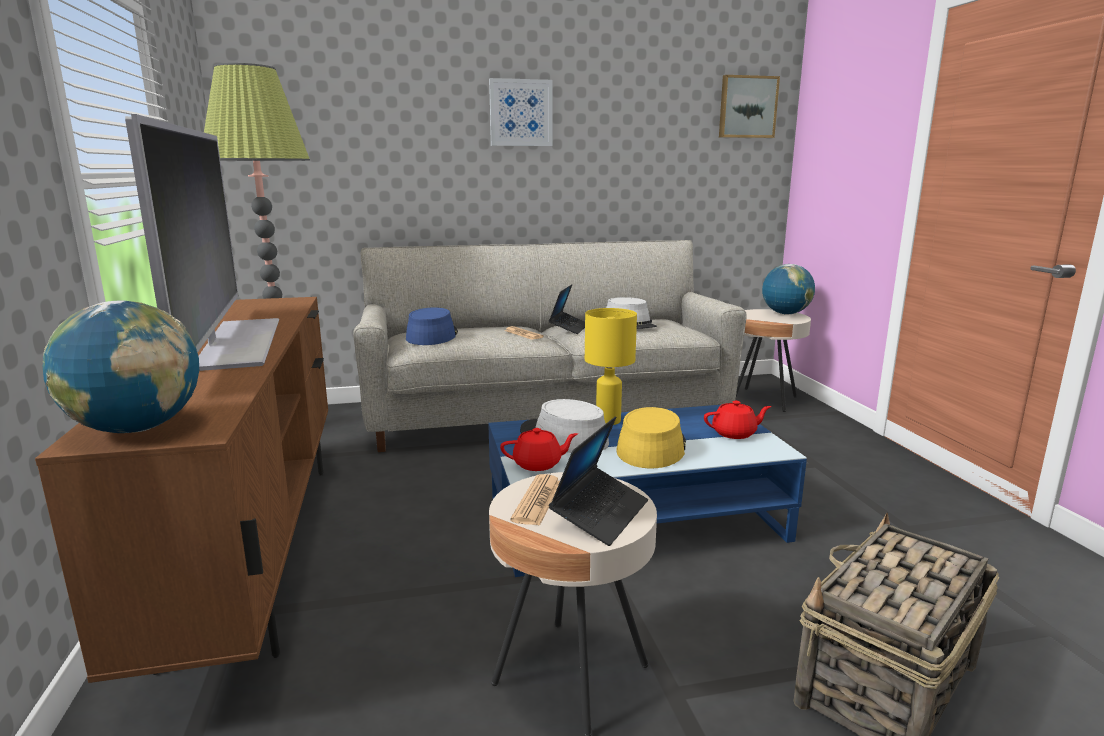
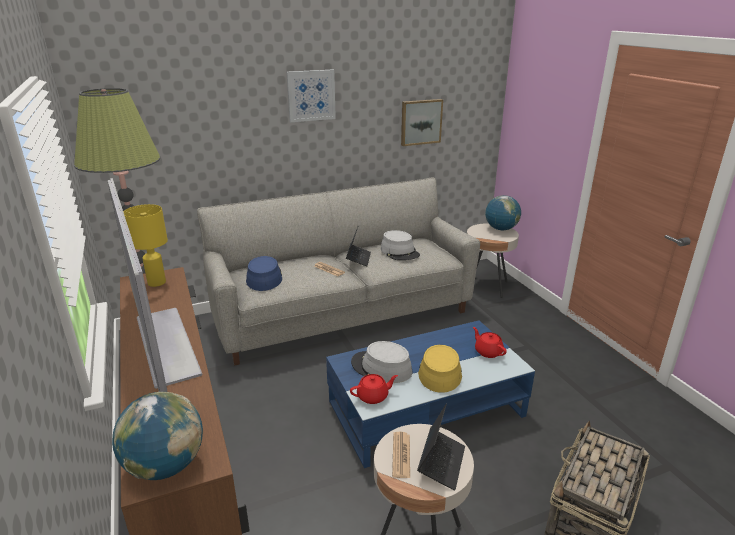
camera: 10 degrees left, 10 degrees up
(607, 421) = (404, 347): yellow table lamp -> yellow table lamp (156, 282)
(735, 433) = (488, 351): red teapot -> red teapot turned 105 degrees counterclockwise
(747, 107) = (472, 78): picture -> picture (420, 122)

